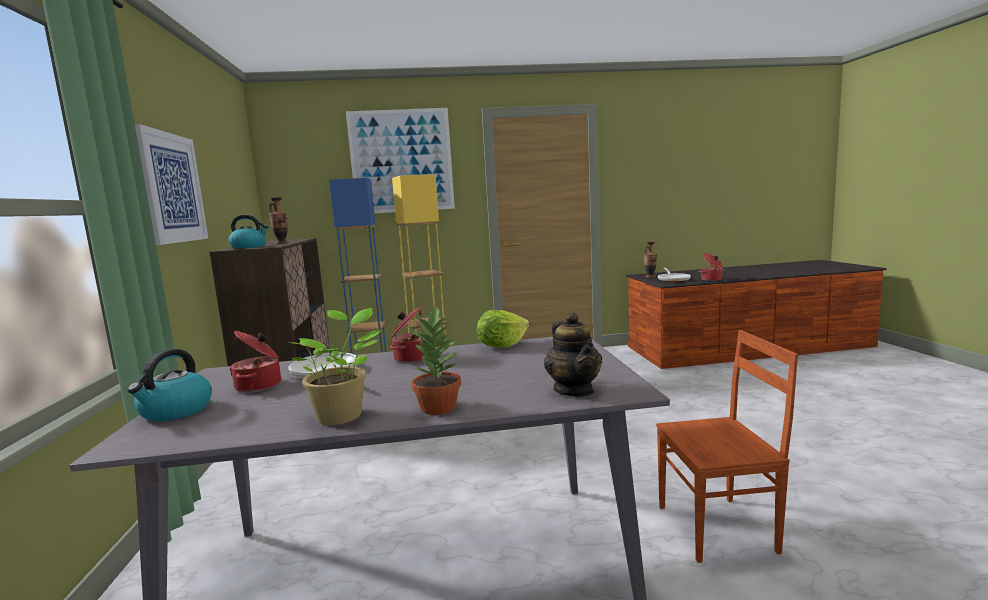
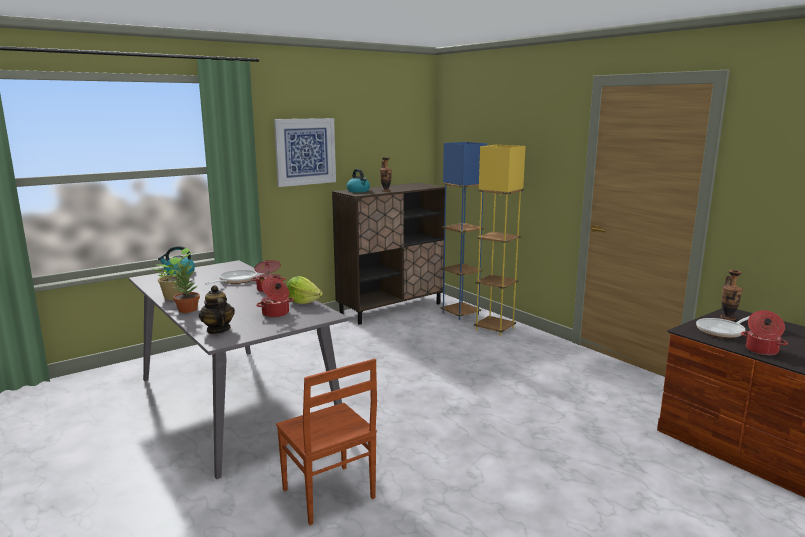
camera: 60 degrees right, 5 degrees up
(260, 386) = (214, 275): cooking pot -> cooking pot (276, 314)
(401, 161) = (521, 127): picture -> none
(574, 390) = (218, 330): teapot -> teapot turned 105 degrees clockwise

